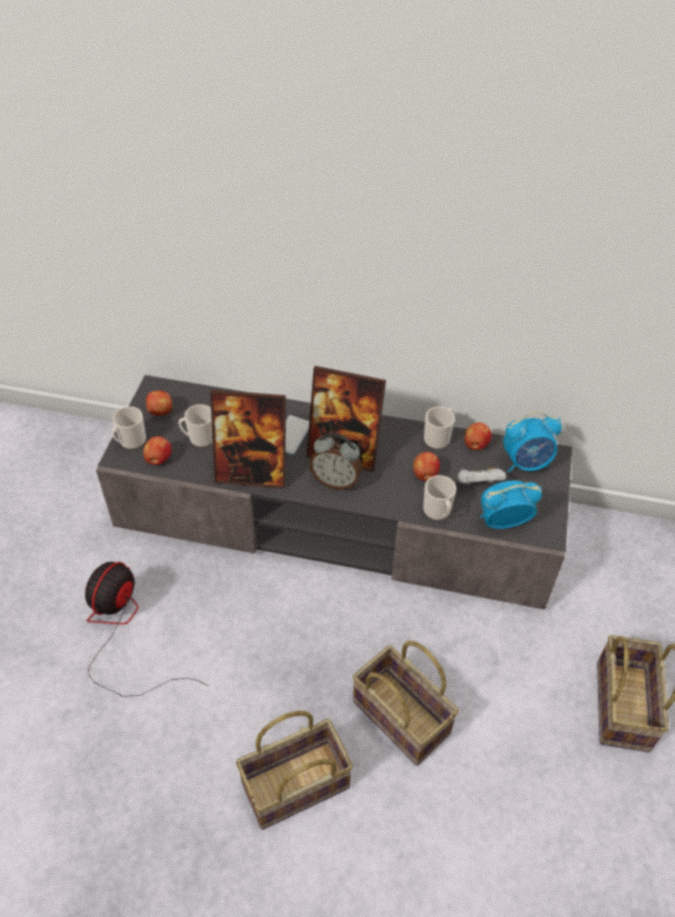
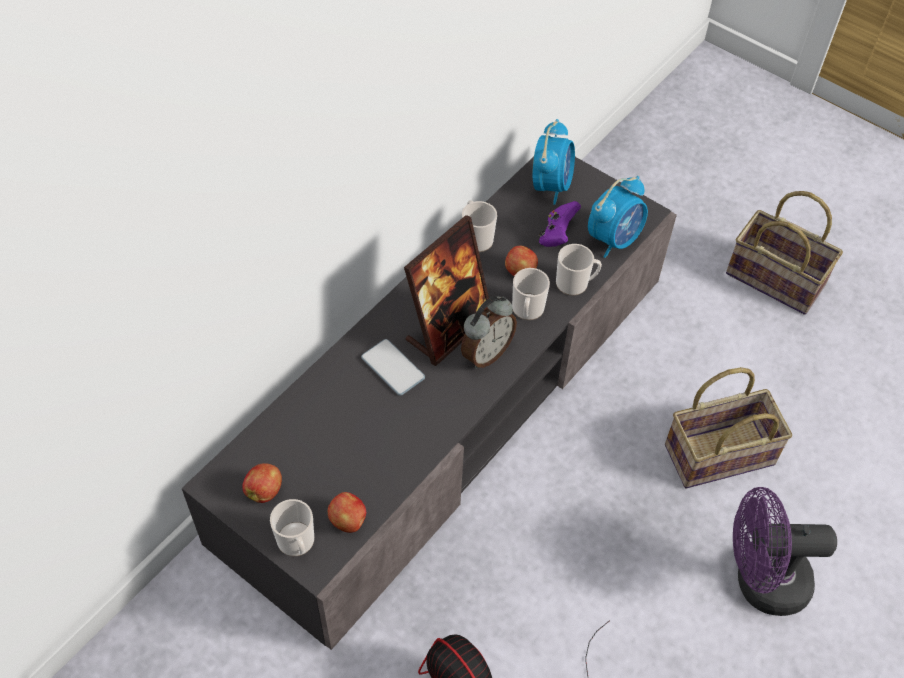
camera: 65 degrees left, 5 degrees up
(199, 438) = (338, 463): mug -> mug (527, 311)
(252, 473) = (428, 428): picture frame -> none
(294, 788) = (760, 582): basket -> purple fan
(475, 445) = (504, 213): apple -> none
(478, 484) = (557, 235): white game controller -> purple game controller
(502, 522) = (614, 239): alarm clock -> alarm clock turned 150 degrees counterclockwise

